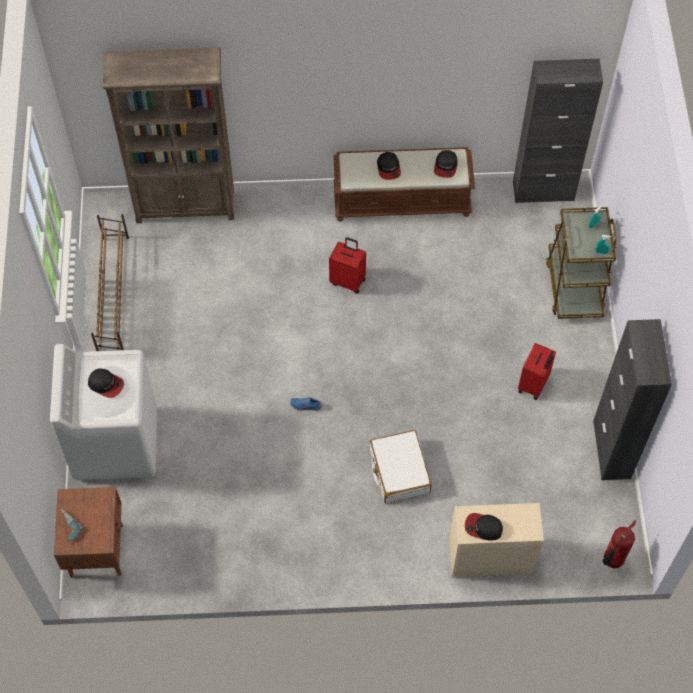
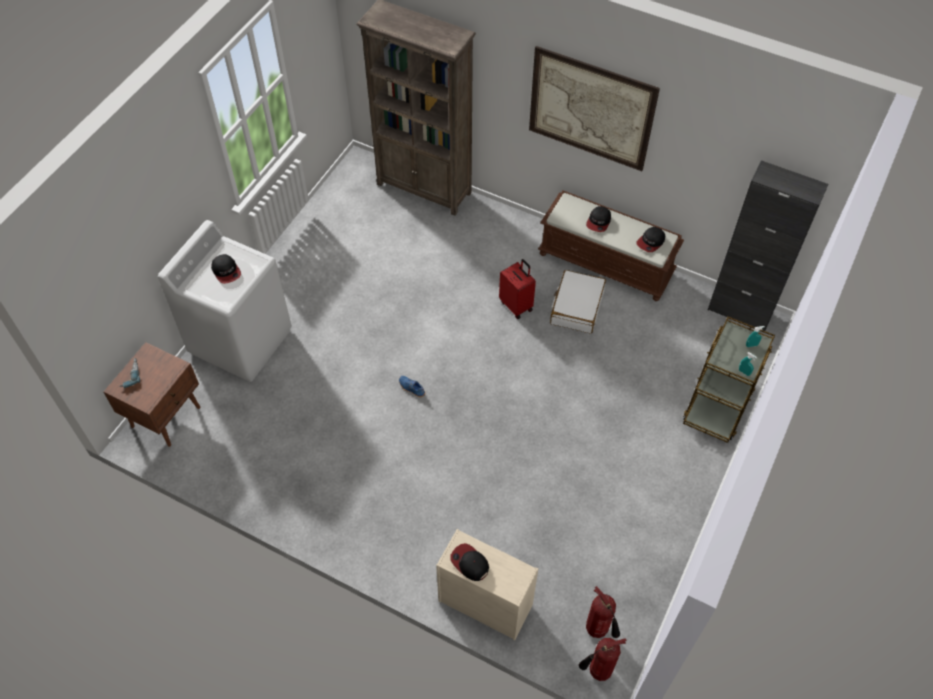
camera: 30 degrees right, 5 degrees down
(113, 294) = (321, 228): brown shoe rack -> none
(355, 73) = (591, 109): none -> picture
(399, 471) = (454, 483): white suitcase -> white suitcase (576, 307)
(534, 384) = (625, 471): red suitcase -> none
(593, 529) = (599, 631): none -> fire extinguisher
(611, 449) = (663, 567): black cabinet -> none

